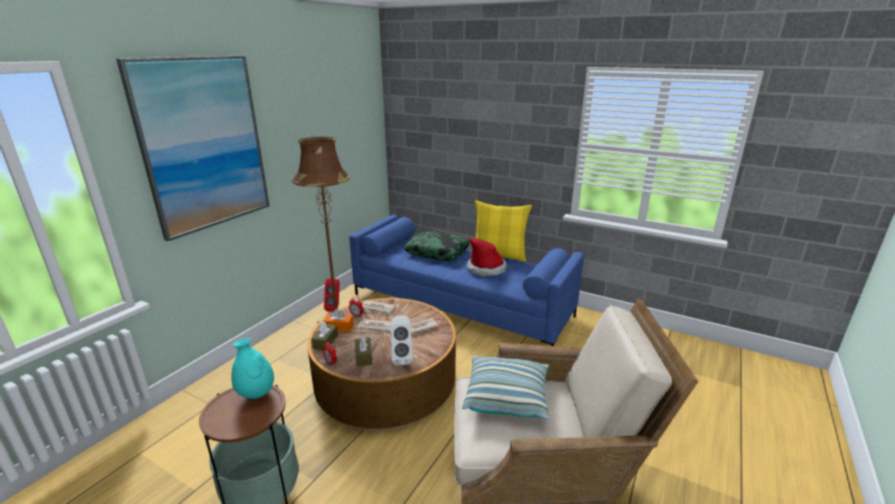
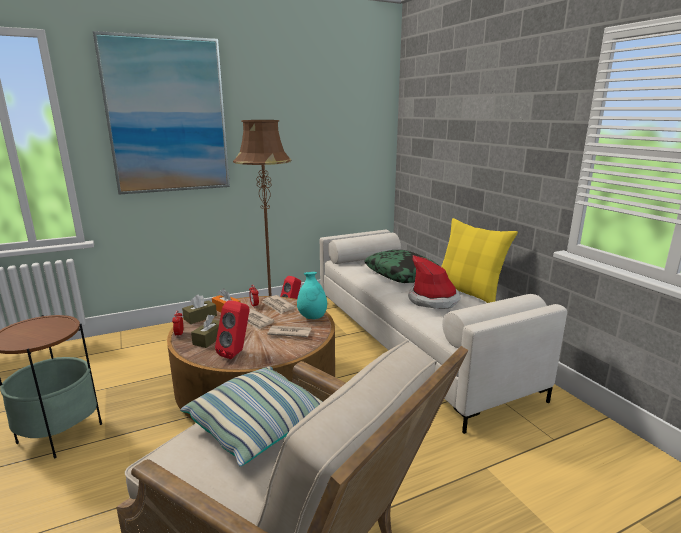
camera: 35 degrees right, 5 degrees down
(256, 393) = (59, 324): turquoise vase -> turquoise vase (312, 317)
(402, 358) = (236, 352): white speaker -> red speaker
(461, 305) = (413, 342): blue sofa -> white sofa

